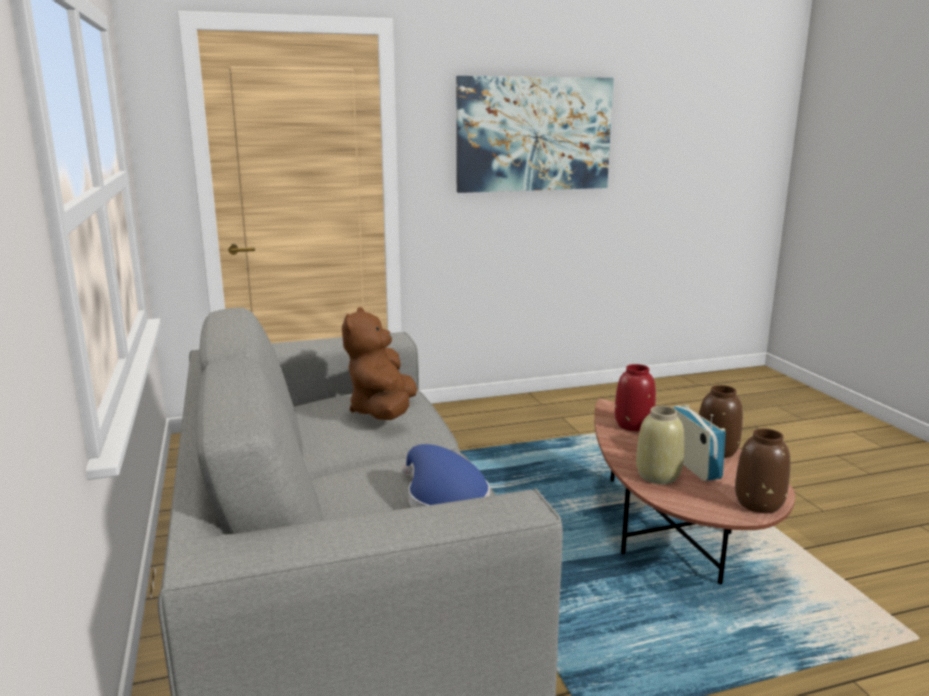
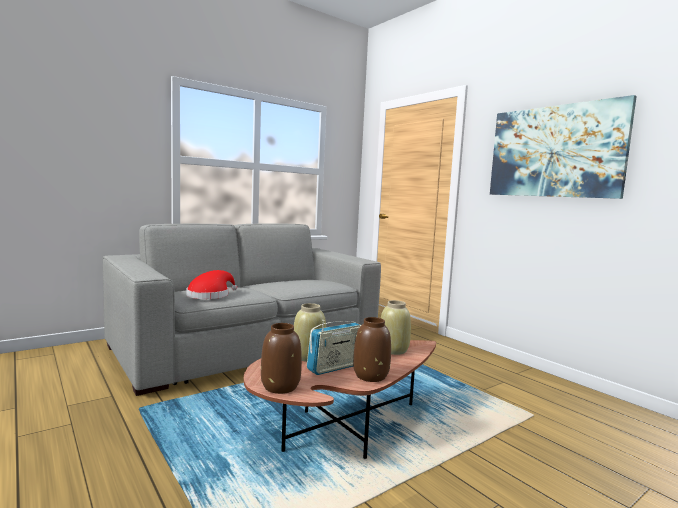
camera: 70 degrees right, 10 degrees down
(383, 412) = (307, 284): brown plush toy -> none
(443, 498) = (210, 295): blue hat -> red hat
(634, 425) = (393, 350): red vase -> beige vase

